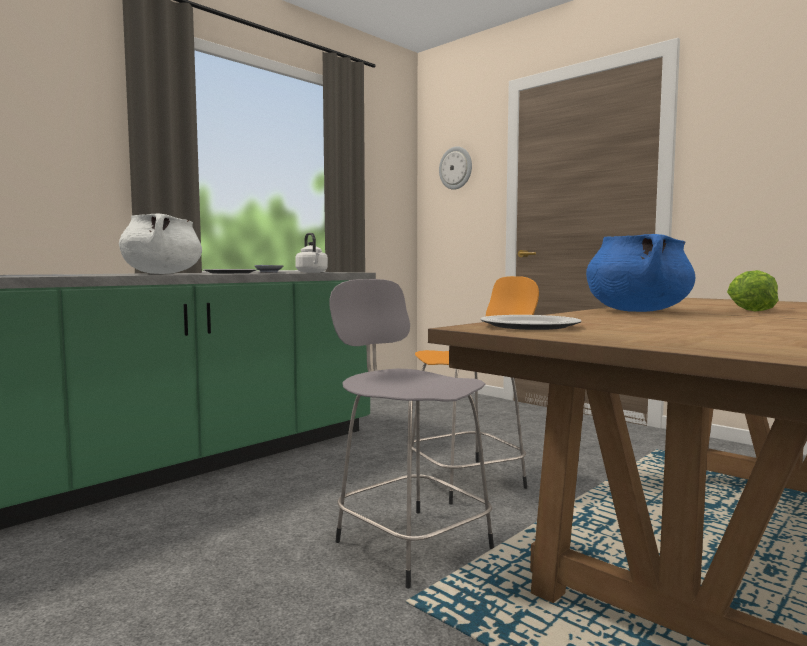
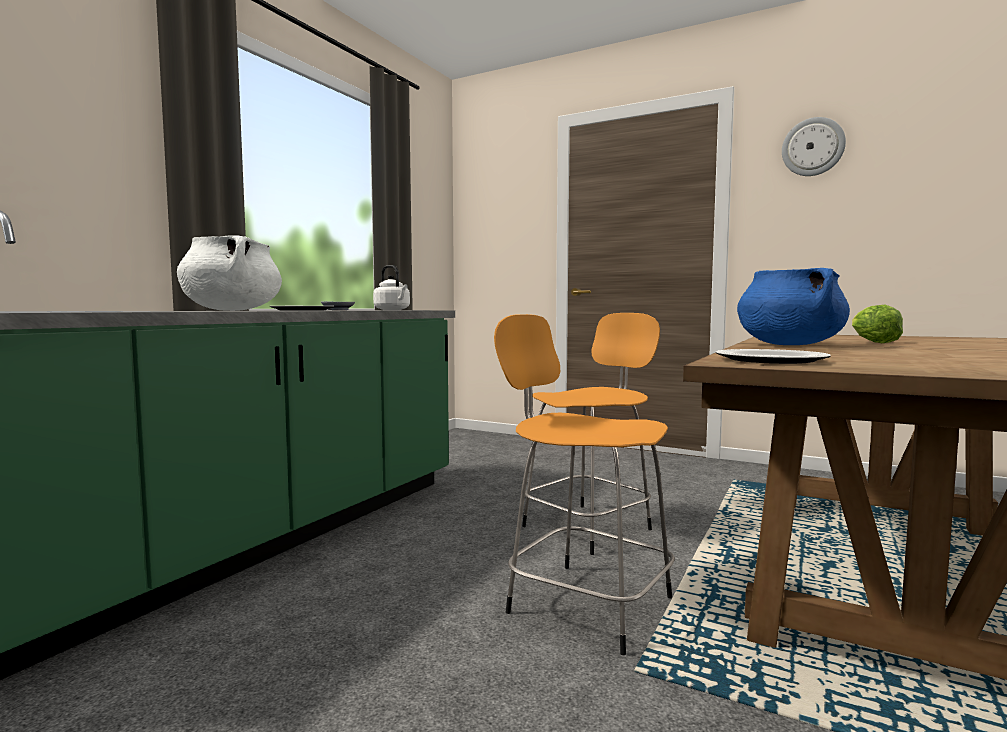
camera: 15 degrees left, 0 degrees up
(410, 542) = (584, 602): grey stool -> orange stool
(456, 168) = (499, 203): wall clock -> wall clock (812, 147)

